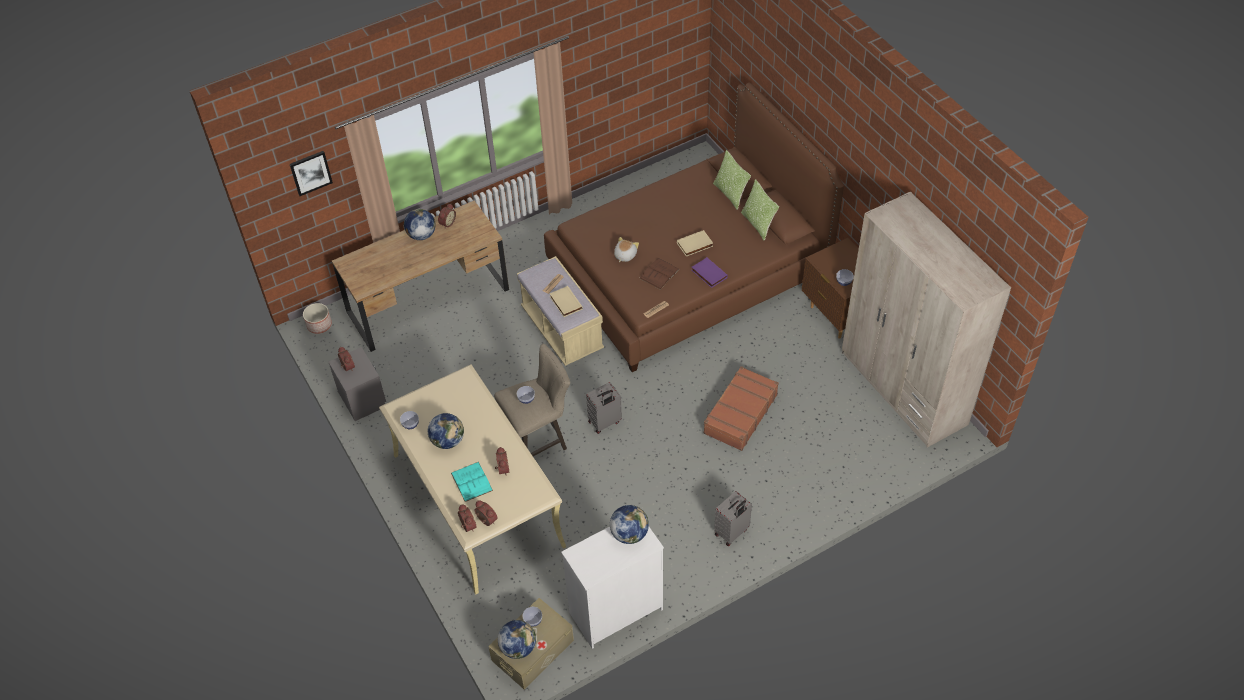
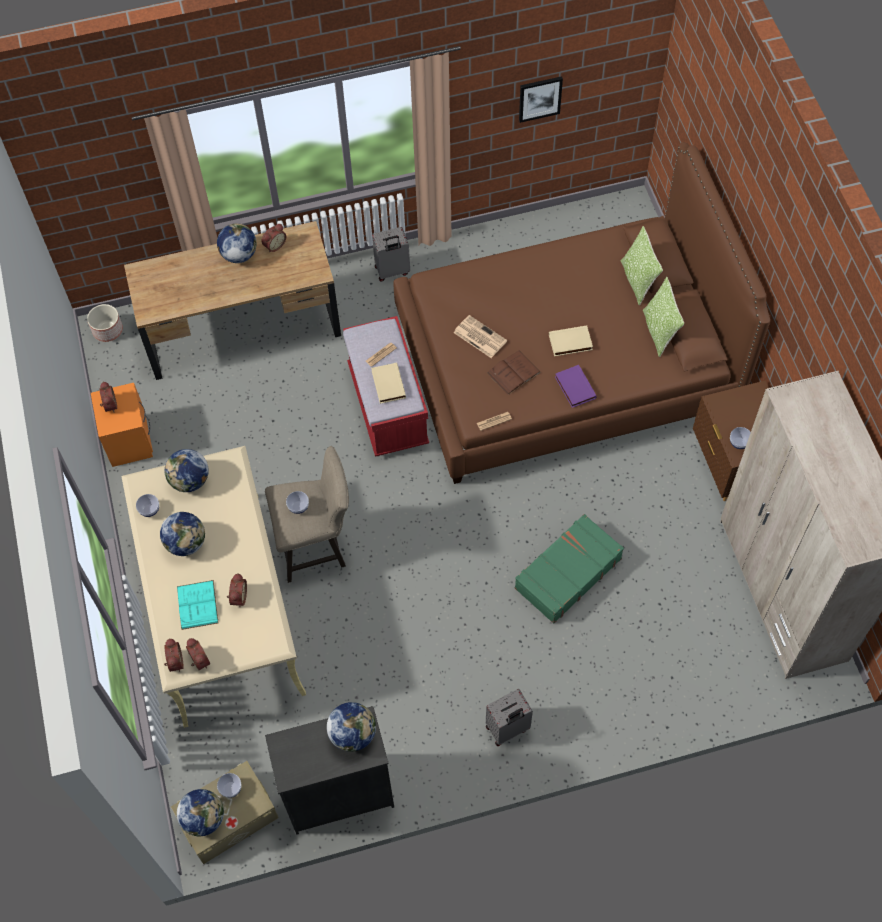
camera: 15 degrees right, 10 degrees up
(310, 172) = (102, 162): picture -> picture (540, 98)
(363, 398) = (130, 440): grey nightstand -> orange nightstand
(436, 397) = (190, 481): none -> globe
(562, 330) = (388, 405): beige bench -> red bench
(605, 422) = (401, 543): grey suitcase -> grey suitcase (392, 271)
(615, 610) = (338, 793): white dresser -> black dresser
(624, 255) = (479, 336): plush toy -> newspaper
(740, 414) = (567, 573): brown suitcase -> green suitcase

